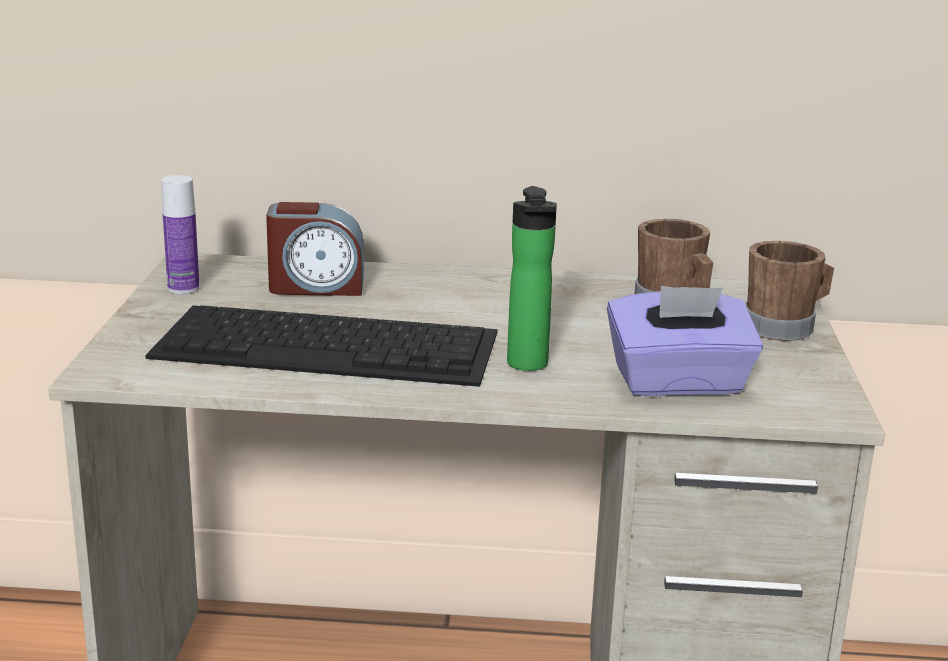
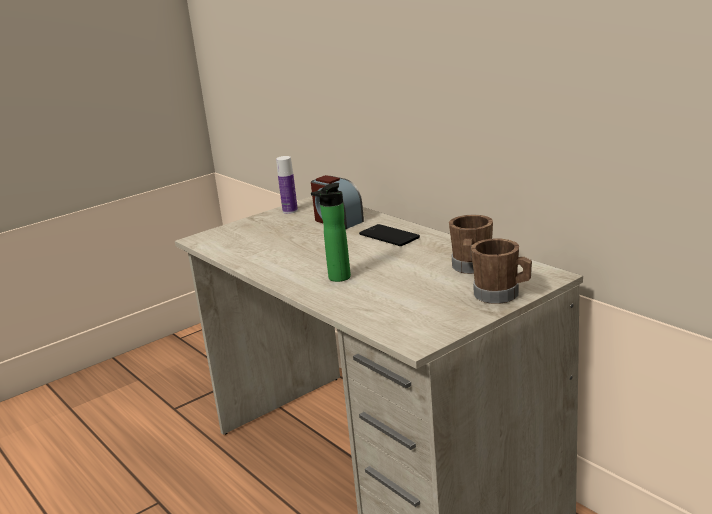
camera: 50 degrees right, 0 degrees up
(331, 345) = (287, 248): keyboard -> none
(457, 290) = (389, 236): none -> phone
(679, 383) = (379, 306): purple tissue box -> none

